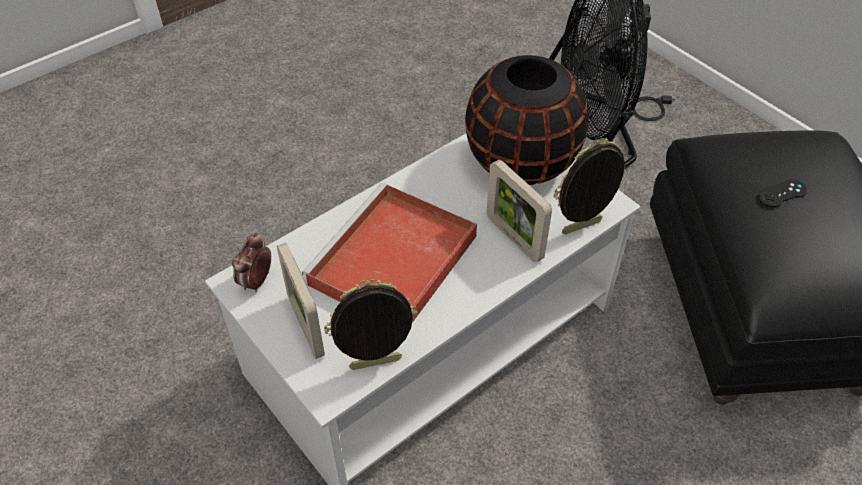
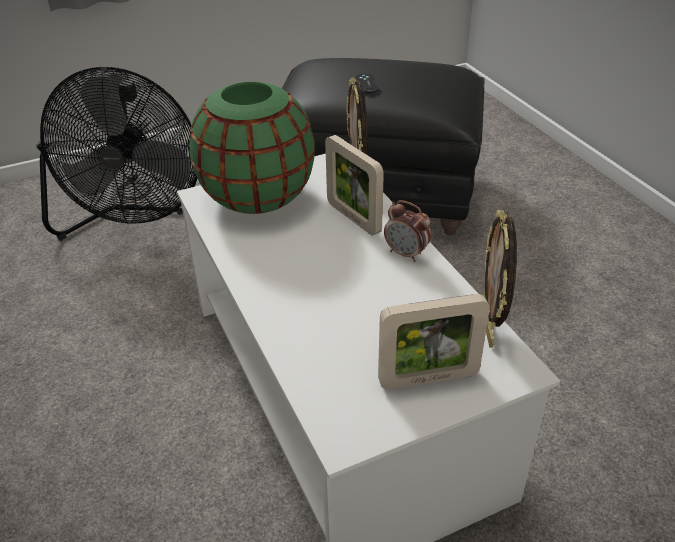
camera: 75 degrees left, 10 degrees down
(256, 281) = (348, 418): alarm clock -> alarm clock (406, 254)
(392, 263) = (357, 300): red tray -> none
(514, 238) = (353, 218): picture frame -> picture frame turned 75 degrees clockwise
(521, 162) = (257, 197): black vase -> green vase

